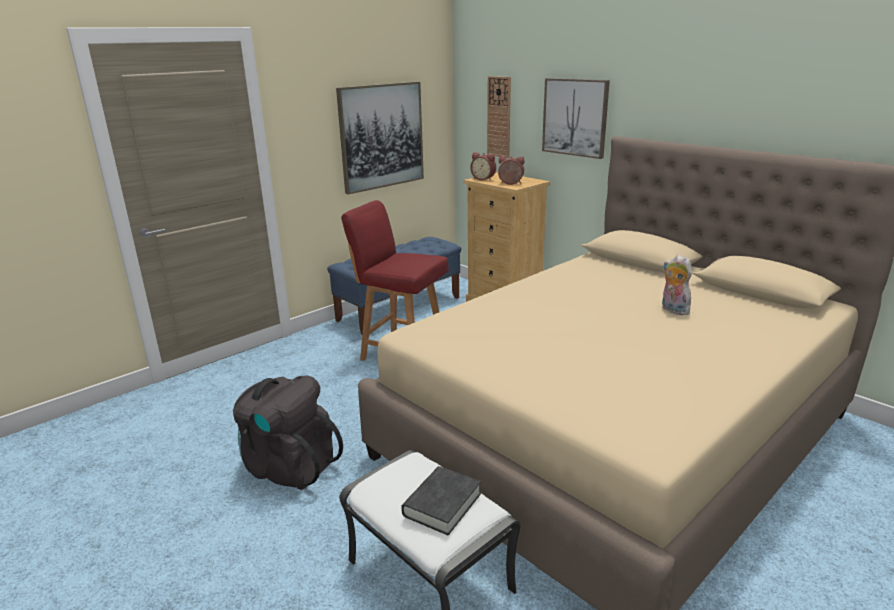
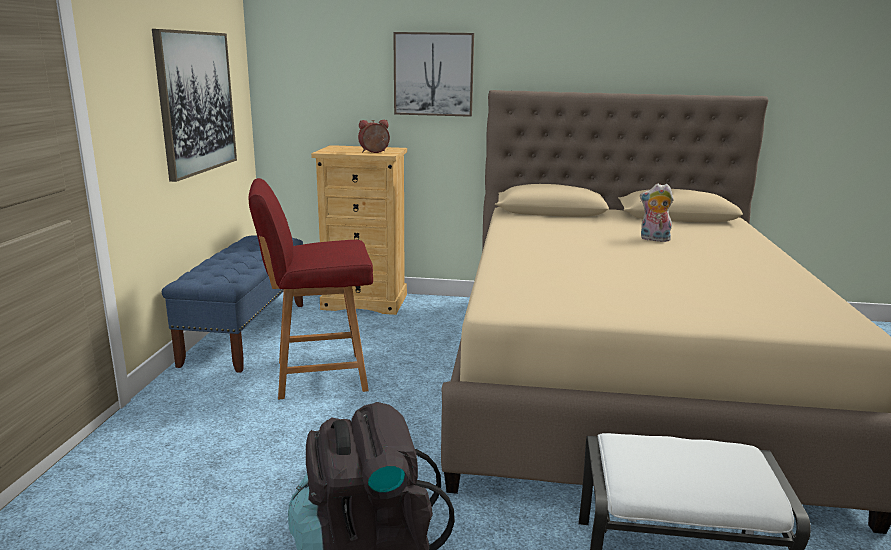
camera: 40 degrees left, 5 degrees down
(442, 504) = (717, 462): black book -> none
(484, 179) = (333, 151): alarm clock -> none
(499, 117) = (325, 79): wall clock -> none

